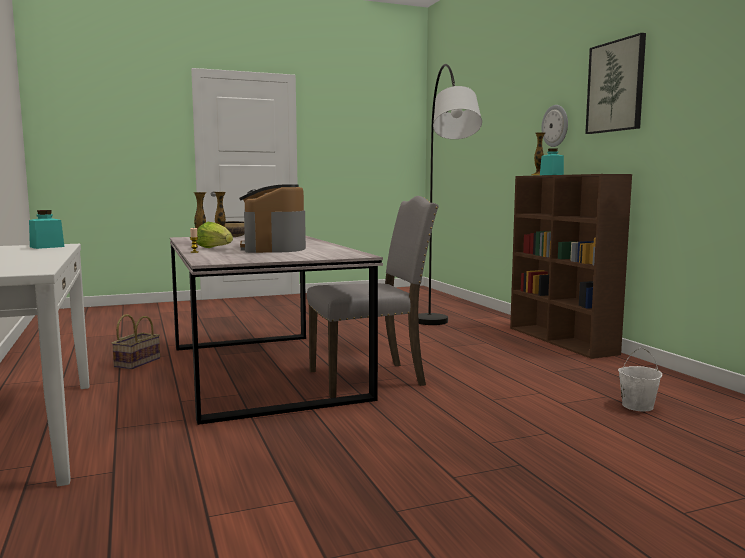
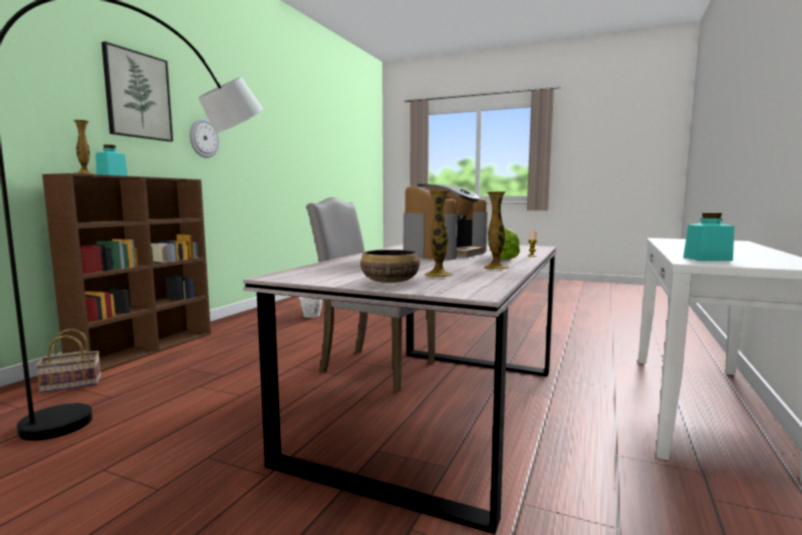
camera: 135 degrees left, 0 degrees up
(137, 362) = (584, 501): basket -> basket (70, 385)
(555, 126) = (44, 110): wall clock -> wall clock (203, 138)

